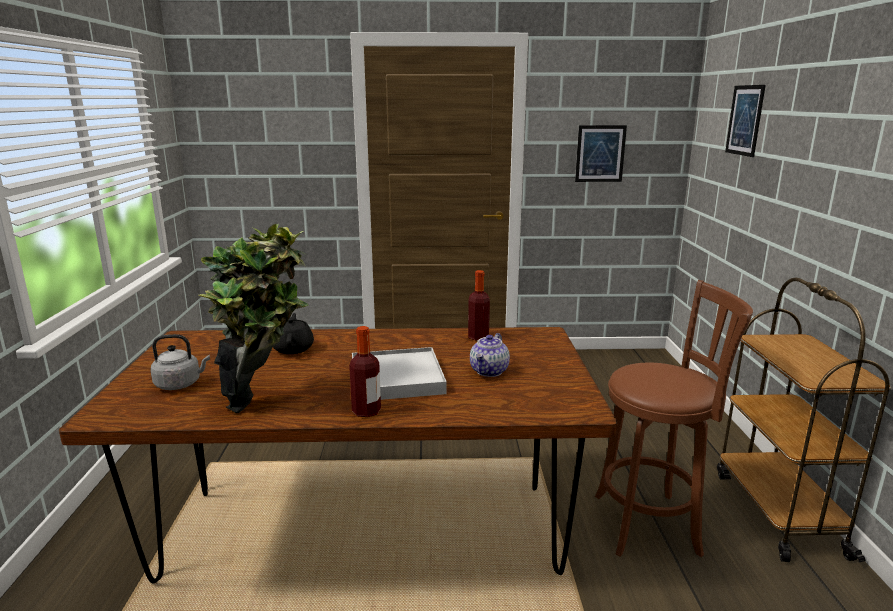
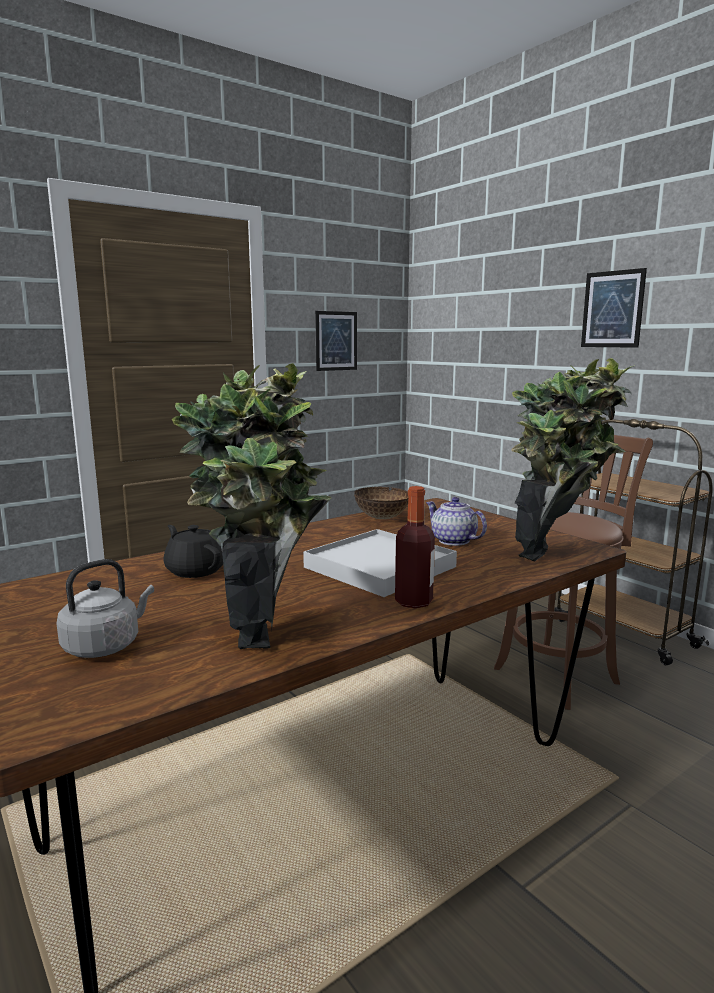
camera: 35 degrees left, 5 degrees down
(478, 337) = (382, 518): bottle -> bowl
(489, 371) = (453, 541): teapot -> teapot turned 150 degrees clockwise
(549, 406) = (556, 552): none -> potted plant
(745, 120) = (482, 300): picture -> picture (612, 309)

